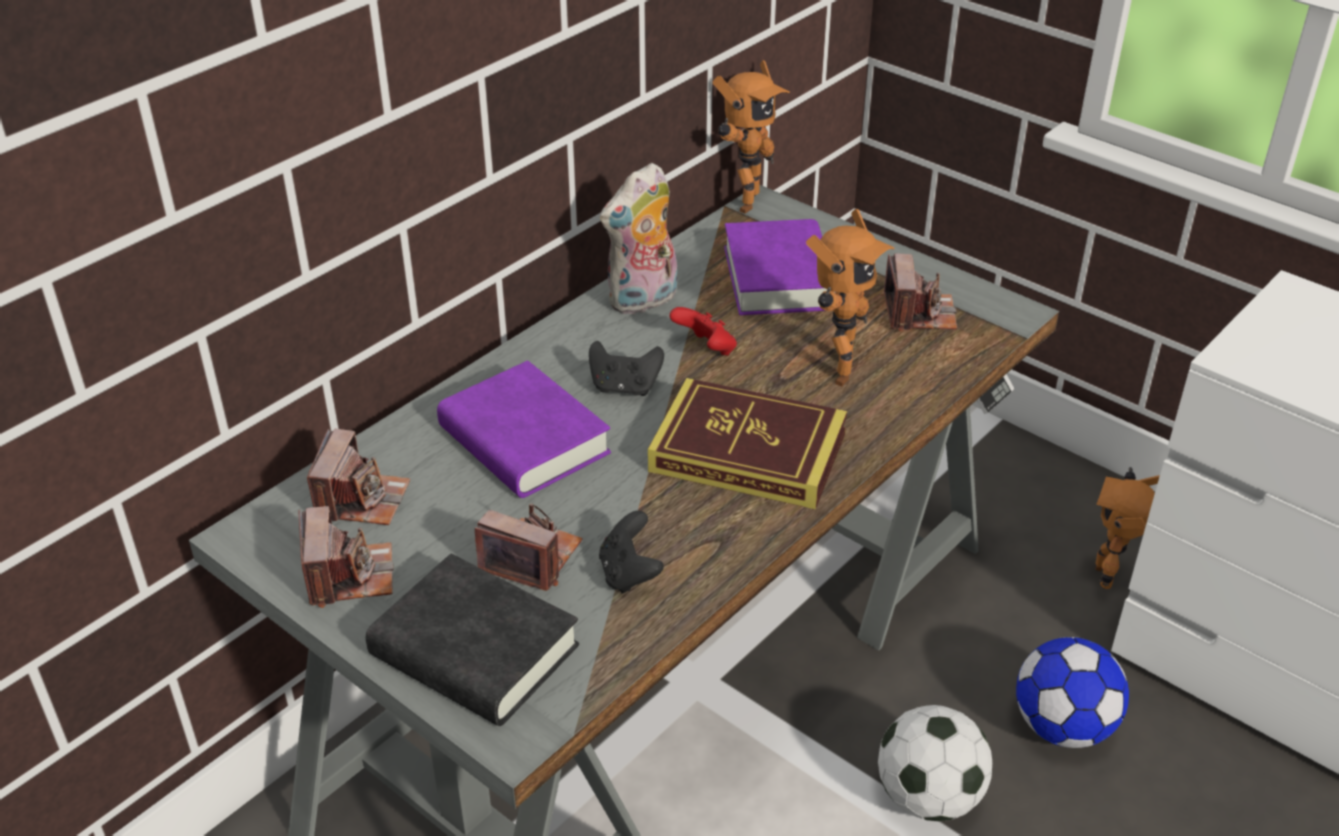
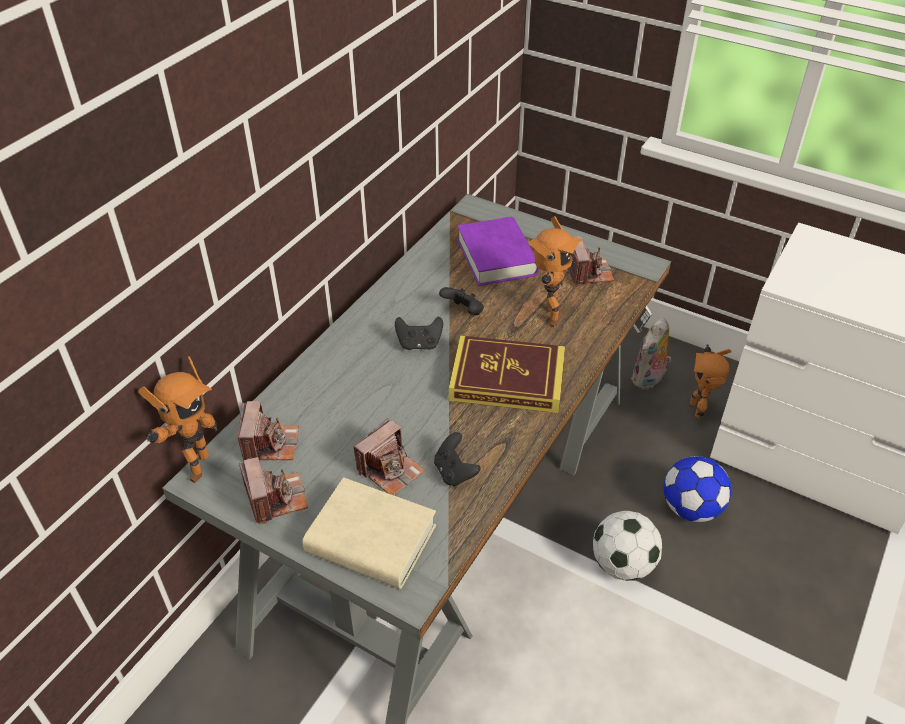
camera: 10 degrees left, 5 degrees up
(474, 651) = (371, 540): black book -> beige book
(524, 441) = (364, 389): purple book -> none
(531, 558) = (390, 470): camera -> camera turned 120 degrees clockwise
(643, 301) = (416, 283): plush toy -> plush toy (649, 380)
(706, 349) = (463, 312): red game controller -> black game controller
(742, 201) = (460, 206): toy robot -> toy robot (194, 467)

